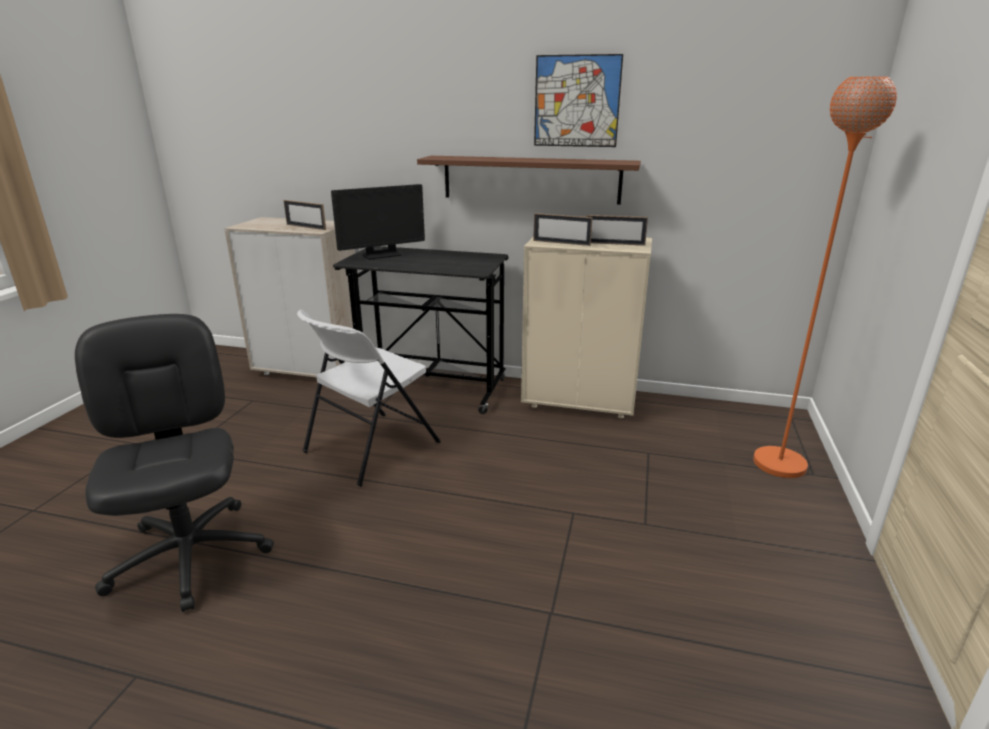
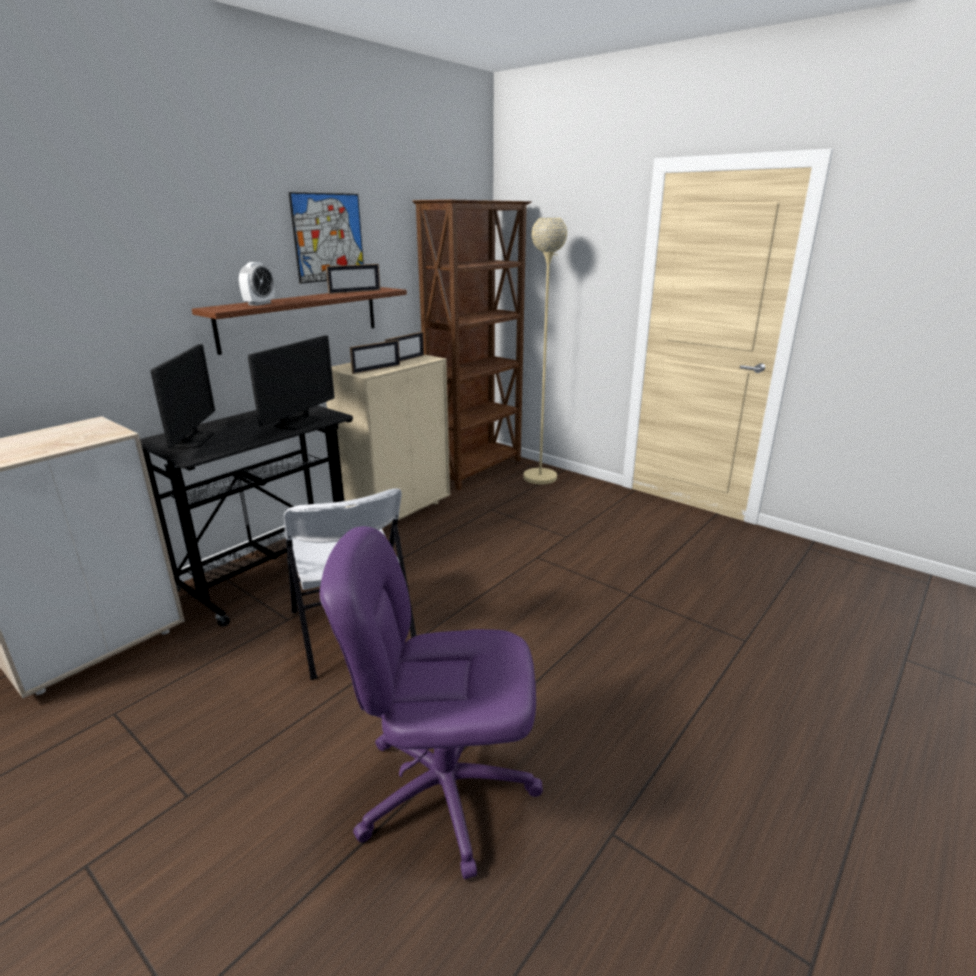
camera: 65 degrees left, 0 degrees up
(191, 554) = (445, 789): black office chair -> purple office chair
(306, 227) = (74, 437): picture frame -> picture frame (355, 291)
(449, 266) = (298, 422): none -> monitor
(471, 158) = (259, 304): none -> alarm clock
(732, 416) = (477, 470): none -> brown bookcase
(780, 464) = (540, 477): orange floor lamp -> beige floor lamp

